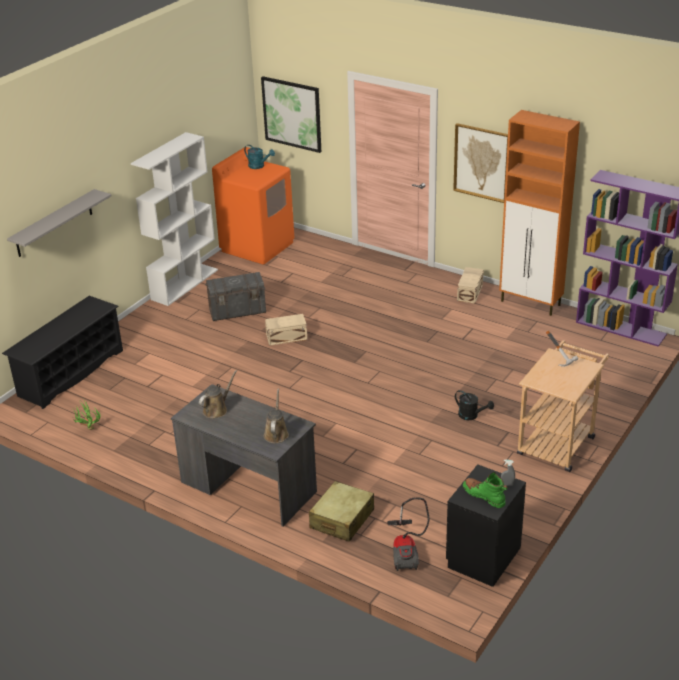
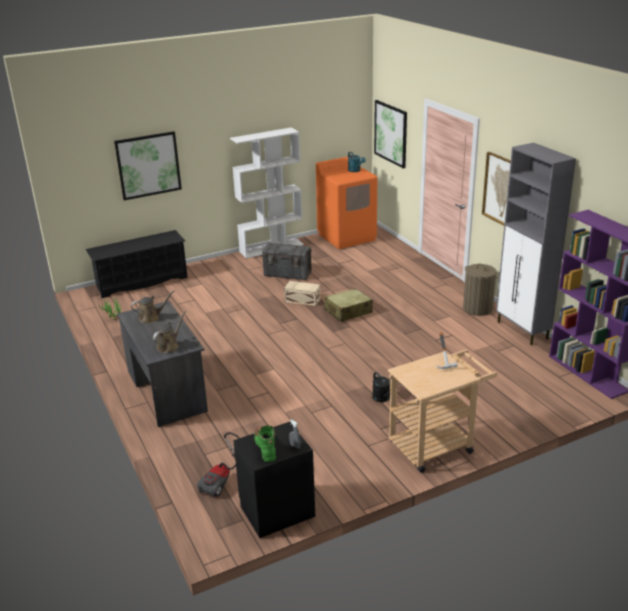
camera: 30 degrees right, 5 degrees down
(54, 223) = (148, 165): grey shelf -> picture
(342, 519) = (203, 438): beige suitcase -> beige suitcase (348, 311)
(470, 292) = (477, 308): beige storage box -> laundry basket
(531, 303) = (522, 331): orange cabinet -> grey cabinet

